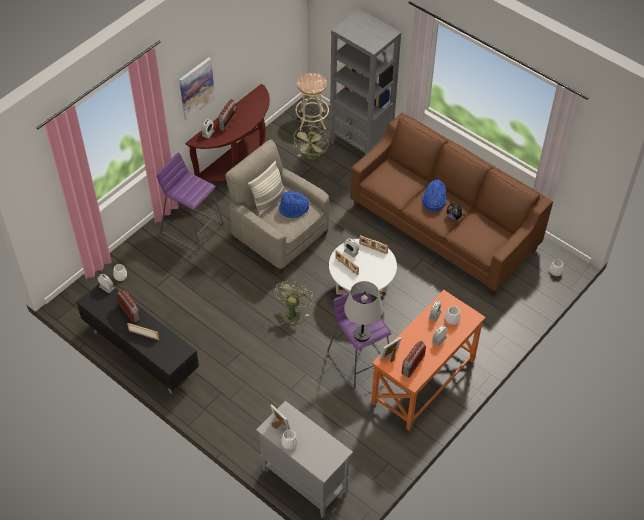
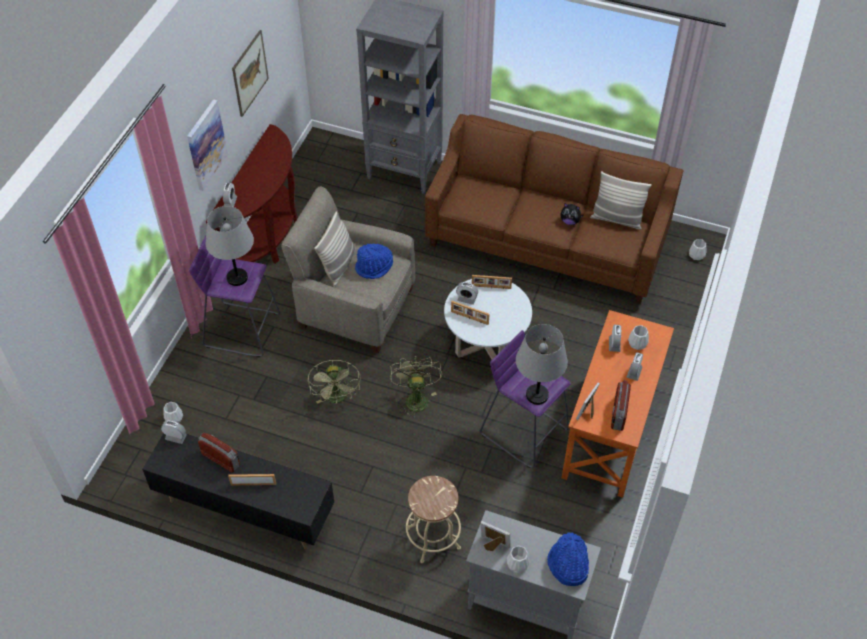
camera: 20 degrees left, 0 degrees up
(190, 189) = (236, 278): none -> grey table lamp
(228, 122) = (250, 181): radio -> none
(248, 43) = (250, 73): none -> picture
(312, 120) = (332, 157): beige stool -> beige stool (433, 538)
(312, 157) = (352, 201): green fan -> green fan (337, 398)
(433, 201) = (538, 209): blue hat -> blue hat (567, 564)
(490, 225) = (616, 219): none -> pillow

